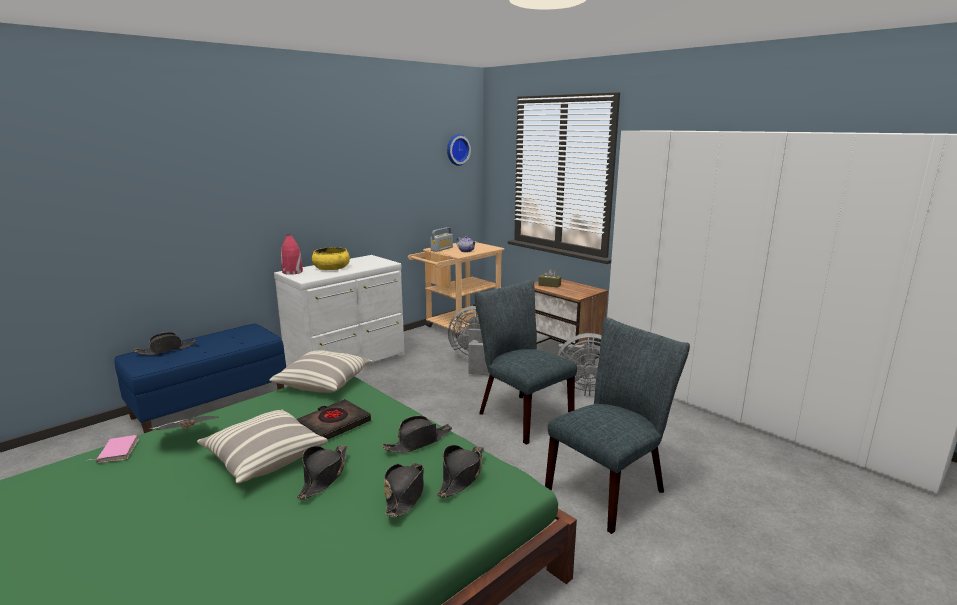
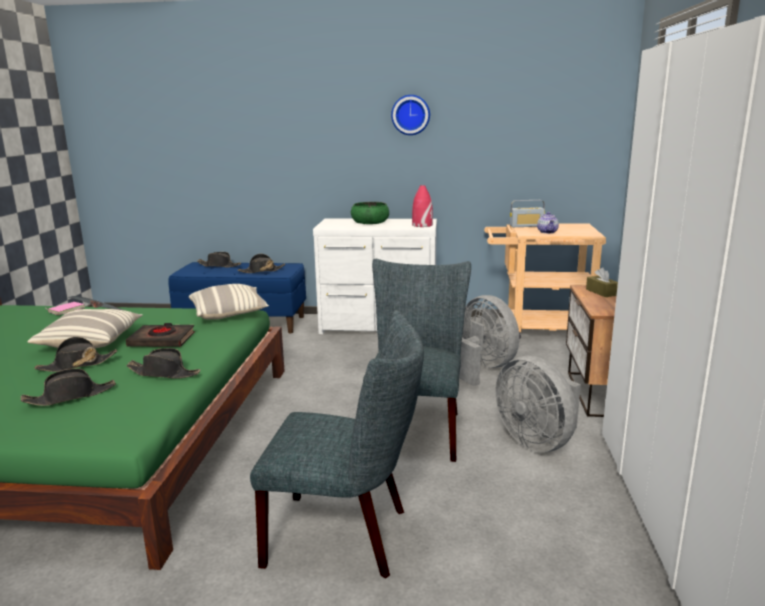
camera: 50 degrees right, 0 degrees up
(292, 272) = (334, 220): red vase -> red vase (422, 225)
(331, 267) = (370, 222): yellow bowl -> green bowl
(457, 149) = (583, 101): wall clock -> wall clock (410, 115)
(461, 476) = (116, 406): black hat -> black hat (261, 271)

